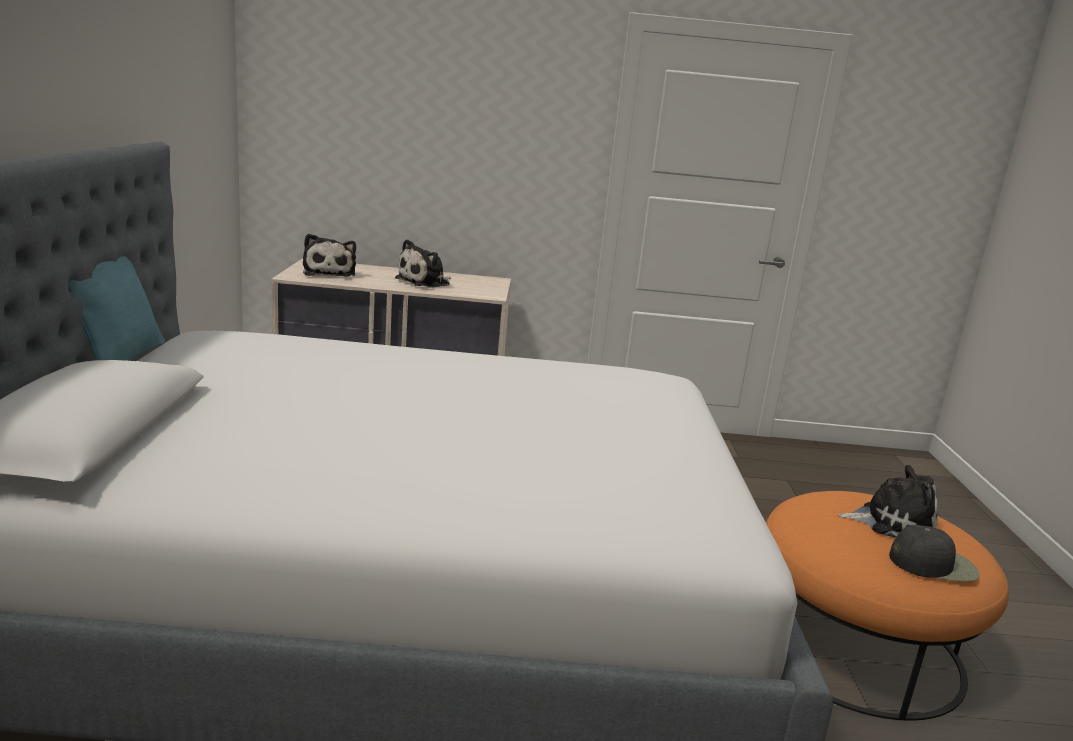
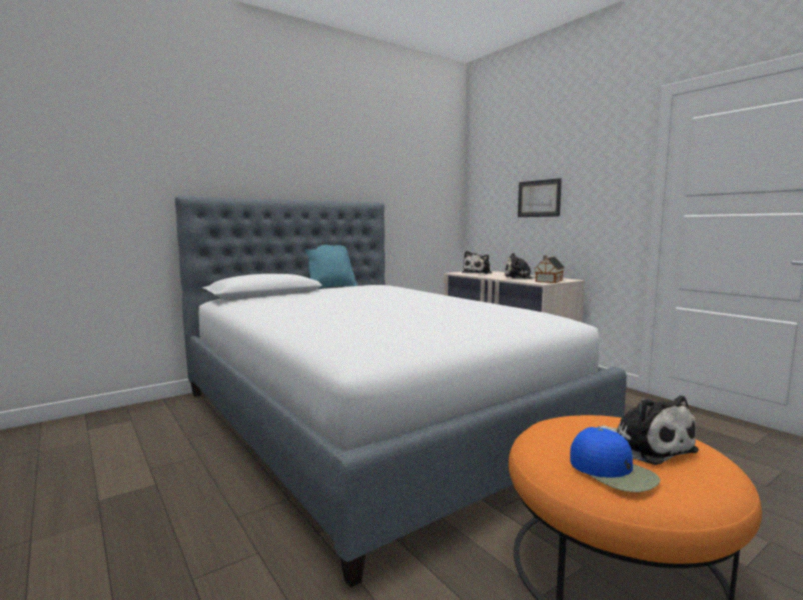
camera: 55 degrees right, 10 degrees down
(423, 141) = (539, 198): none -> picture
(483, 288) = (548, 281): none -> toy house
(933, 564) = (613, 471): black cap -> blue cap

